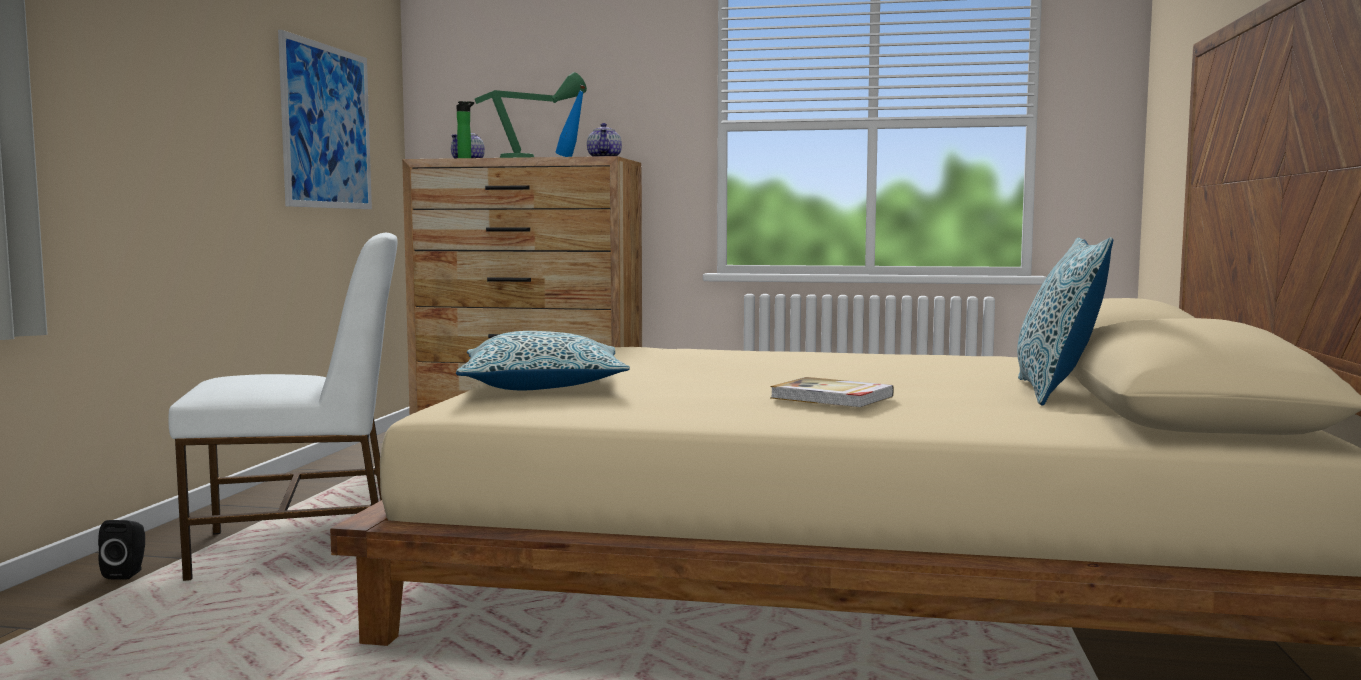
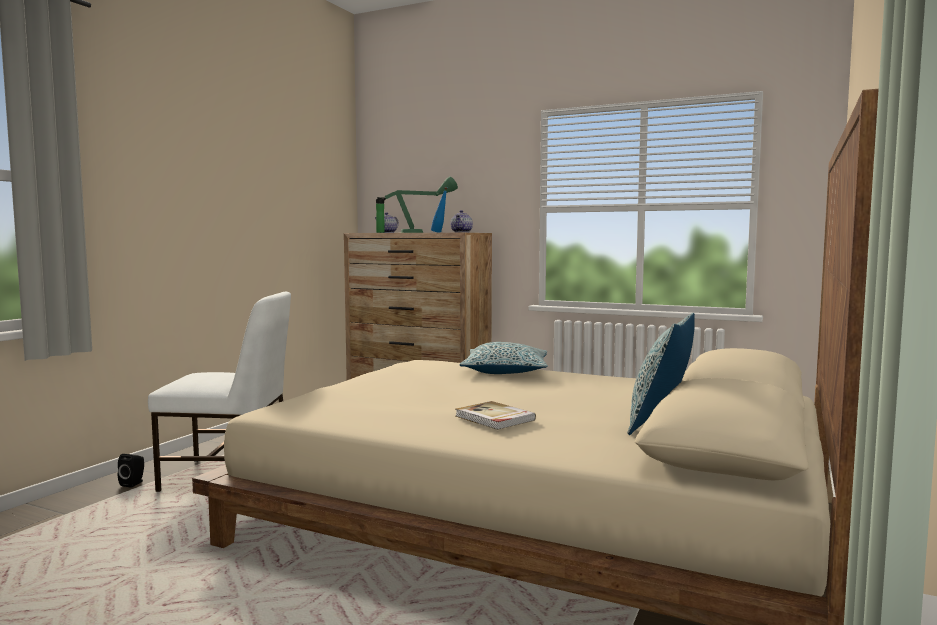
camera: 15 degrees right, 0 degrees up
(327, 127) = (297, 216): picture -> none
(543, 386) = (342, 395): pillow -> pillow (506, 371)

